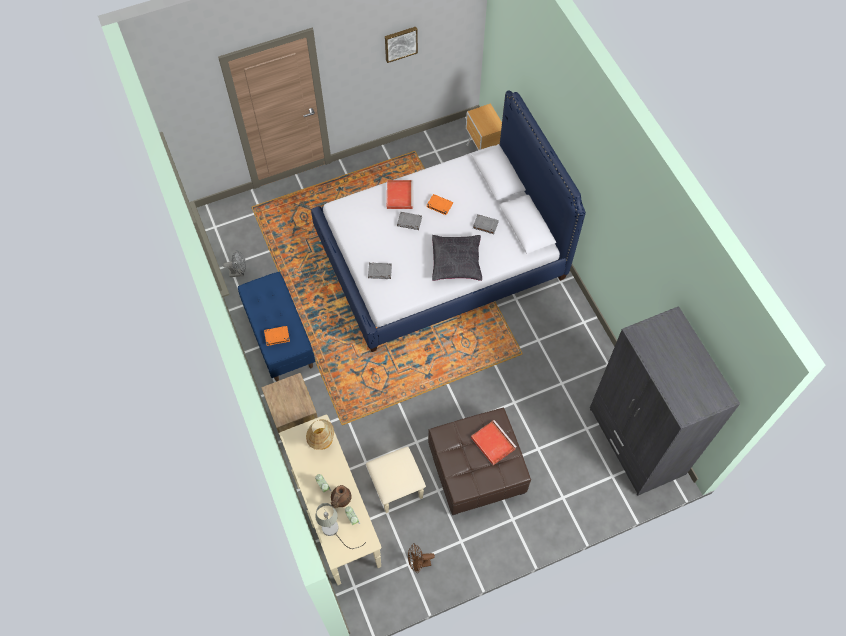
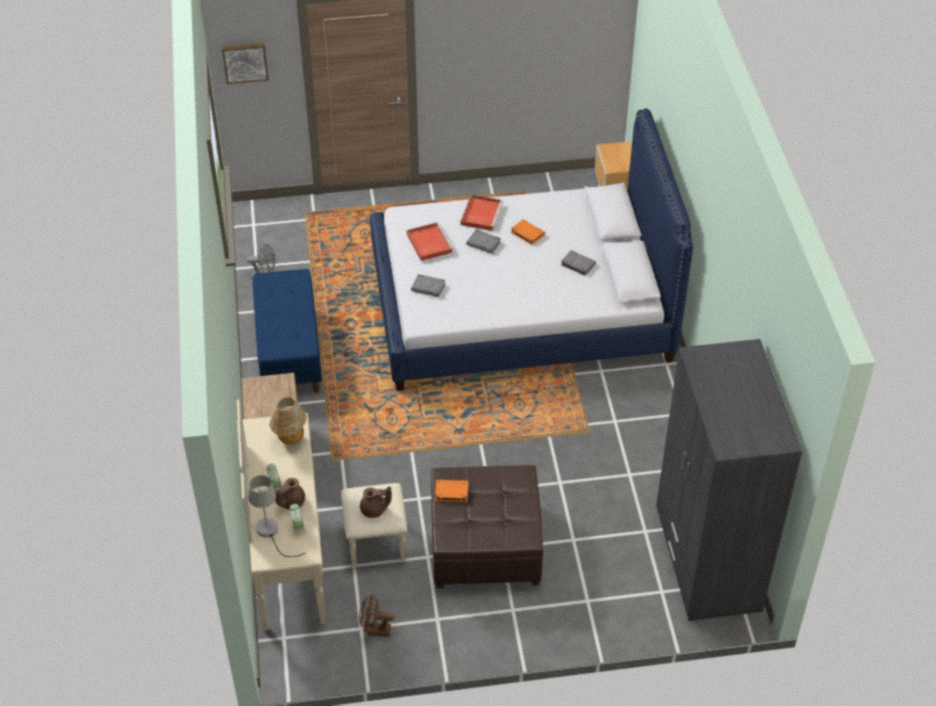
camera: 15 degrees right, 15 degrees down
(276, 336) = (280, 334): orange book -> orange book (451, 492)
(397, 476) = (374, 510): none -> brown teapot
(400, 43) = (521, 35): picture -> picture (245, 62)
(456, 262) = (527, 296): black pillow -> none
(492, 442) = (506, 499): red tray -> red tray (428, 243)

